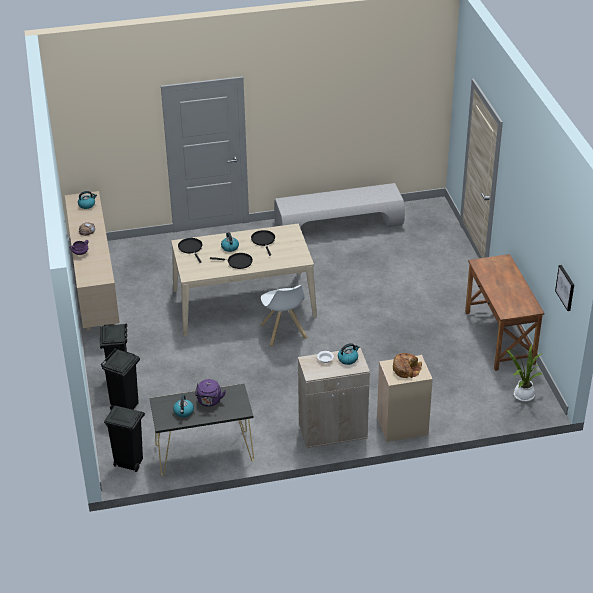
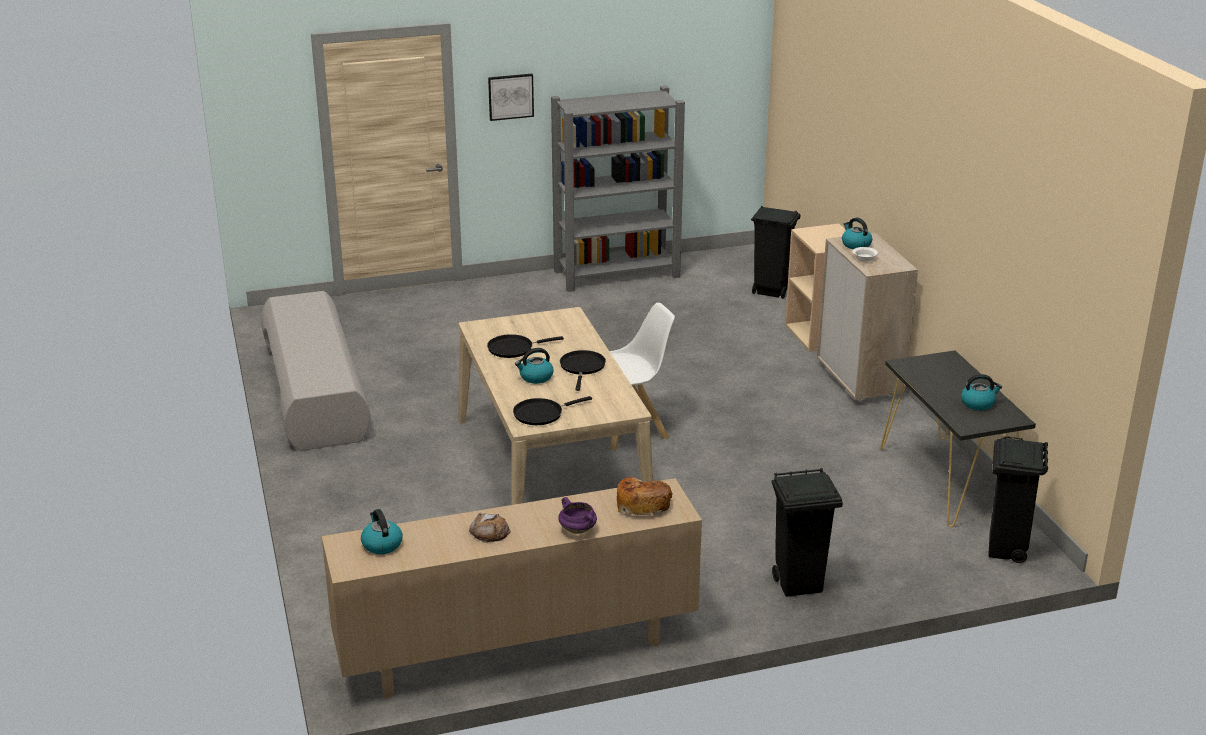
camera: 95 degrees left, 10 degrees down
(125, 406) = (869, 569): black trash can -> black trash can (770, 292)
(209, 401) = (943, 384): purple kettle -> none
(406, 369) = (826, 237): bread -> bread (642, 503)
(499, 337) = (616, 274): brown desk -> grey bookcase
(522, 395) = (732, 264): potted plant -> none
(565, 287) = (720, 89): picture -> picture (510, 96)

